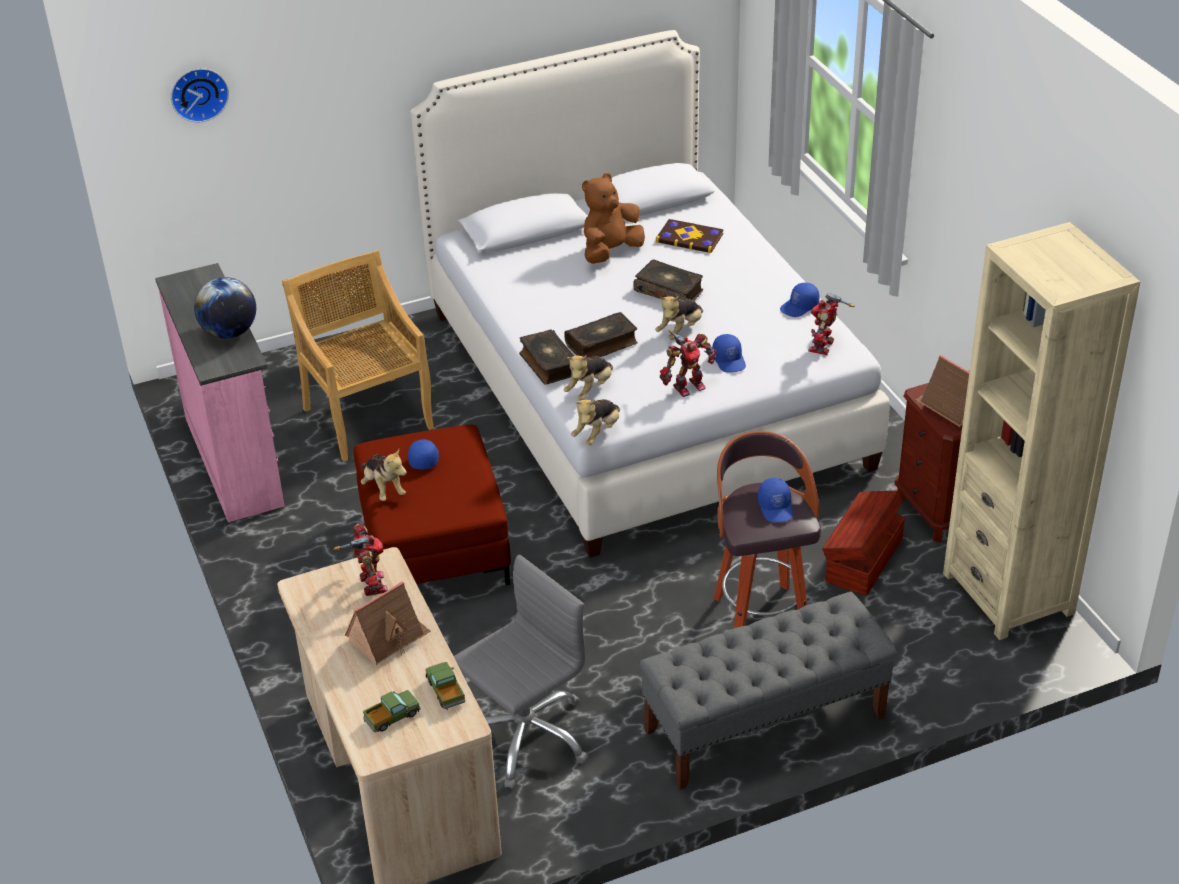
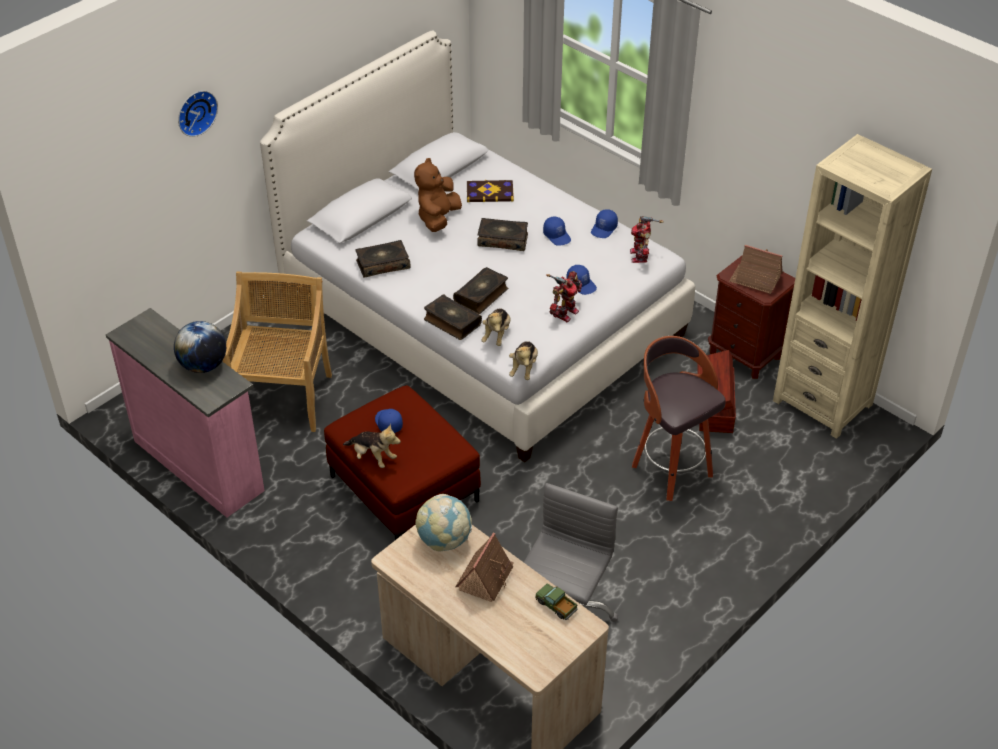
camera: 25 degrees left, 5 degrees up
(198, 93) = (103, 170): wall clock -> wall clock (195, 112)
(367, 417) = (284, 398): beige chair -> beige chair turned 60 degrees clockwise
(370, 585) = (444, 540): toy robot -> globe
(392, 717) = (530, 638): toy truck -> none
(514, 285) = (383, 264): none -> book
(680, 330) = (531, 269): plush toy -> none
(764, 724) = (721, 550): grey bench -> none
(776, 507) = (688, 390): blue cap -> blue cap (557, 236)

